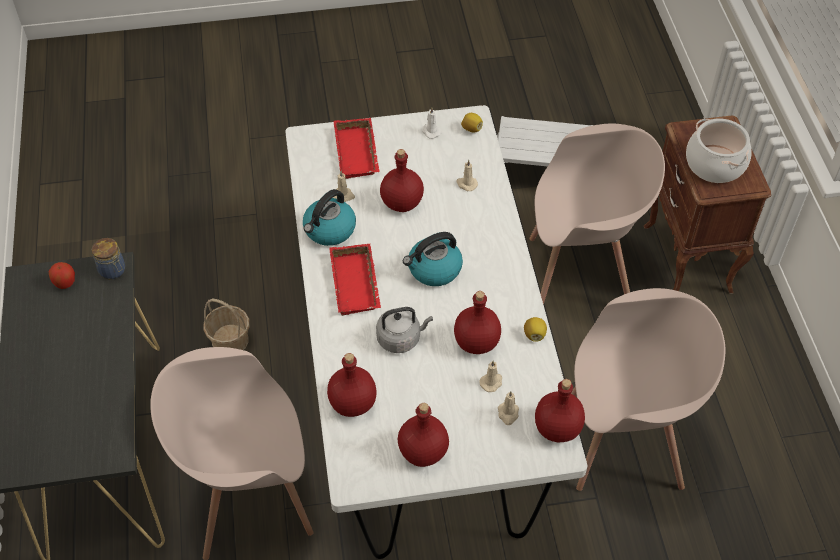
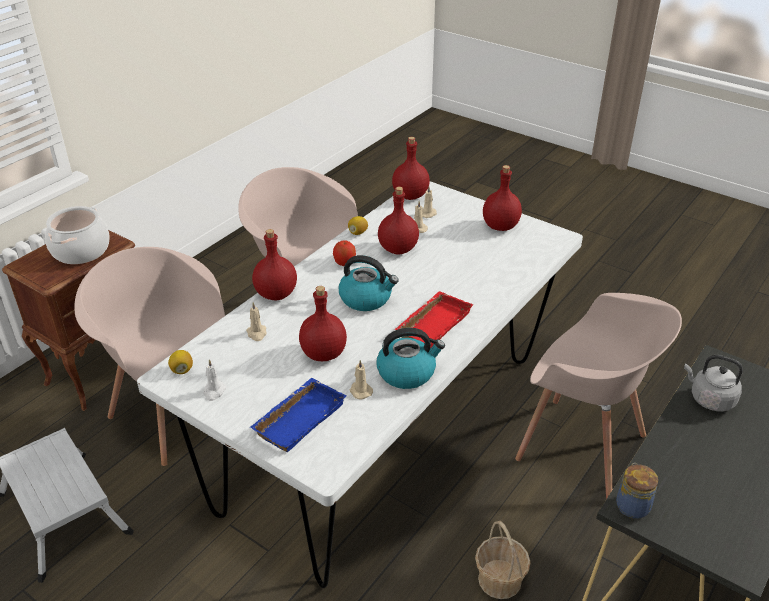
camera: 135 degrees left, 15 degrees down
(65, 283) = (693, 527): apple -> apple (344, 263)
(353, 403) = (517, 266): red bottle -> red bottle (275, 293)
(358, 153) = (298, 418): red tray -> blue tray
(401, 338) = (443, 277): grey kettle -> grey kettle (709, 399)

